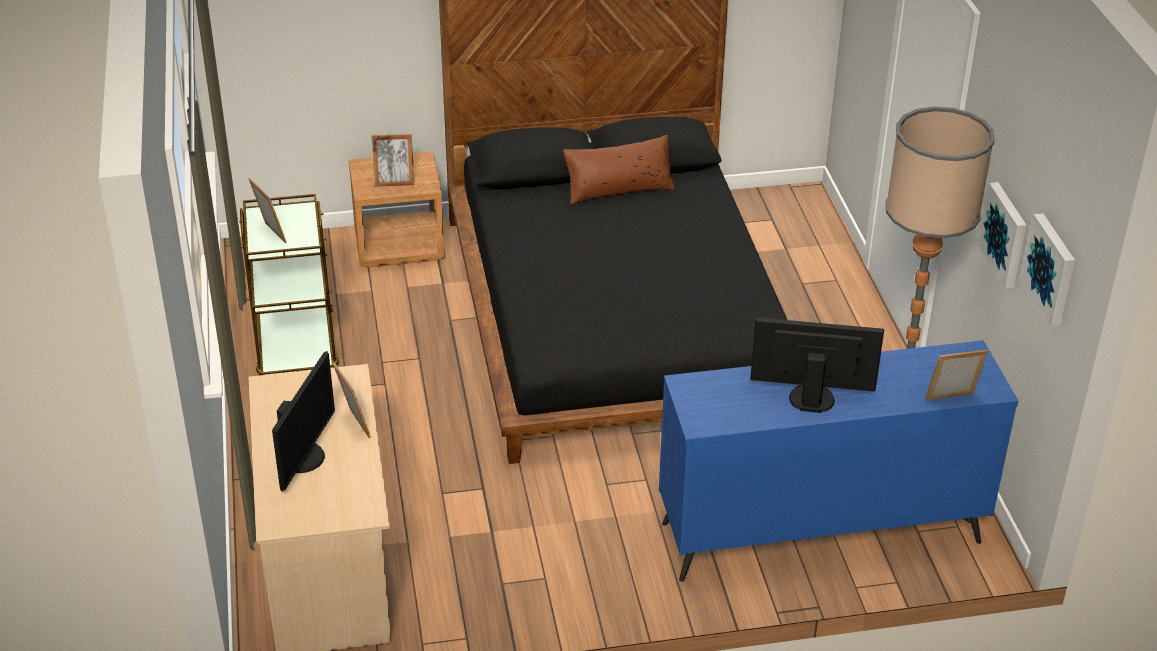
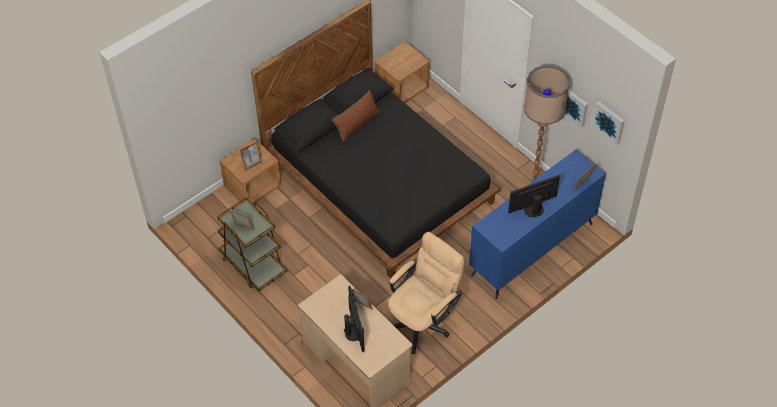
camera: 30 degrees left, 15 degrees up
(508, 554) = (423, 320): none -> beige office chair
(772, 209) = (402, 88): none -> brown nightstand

